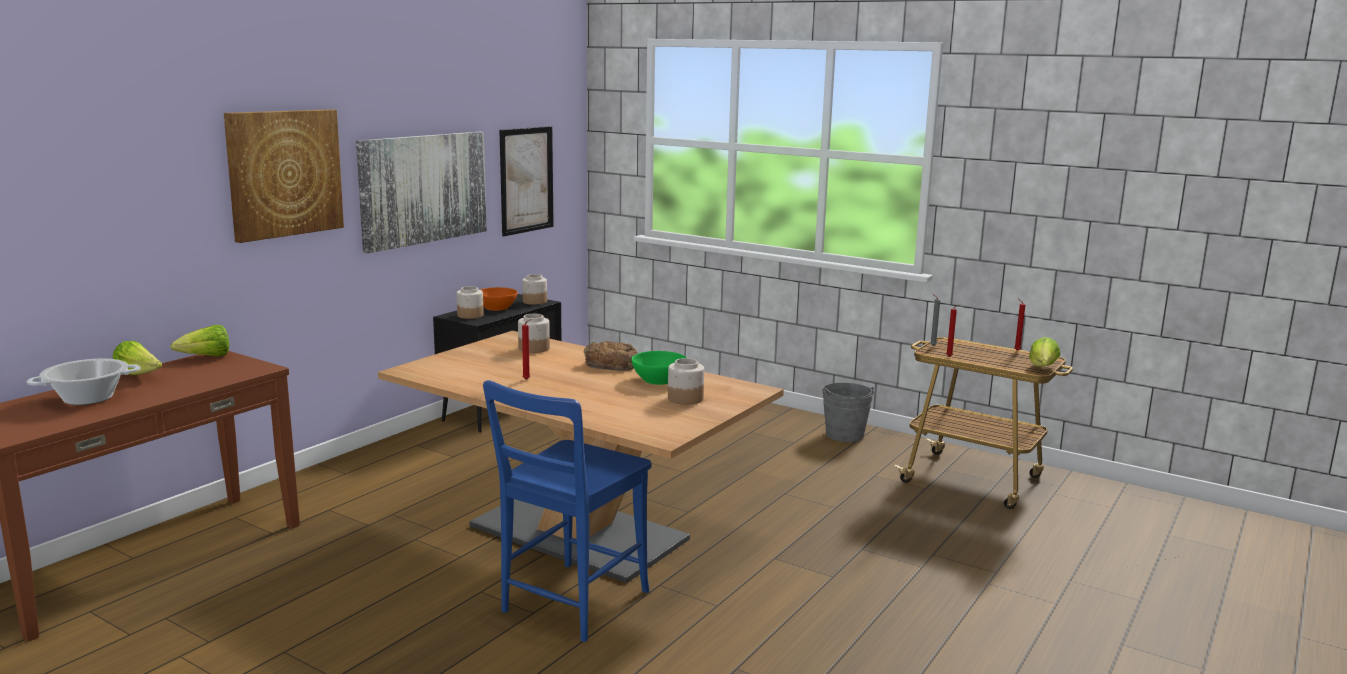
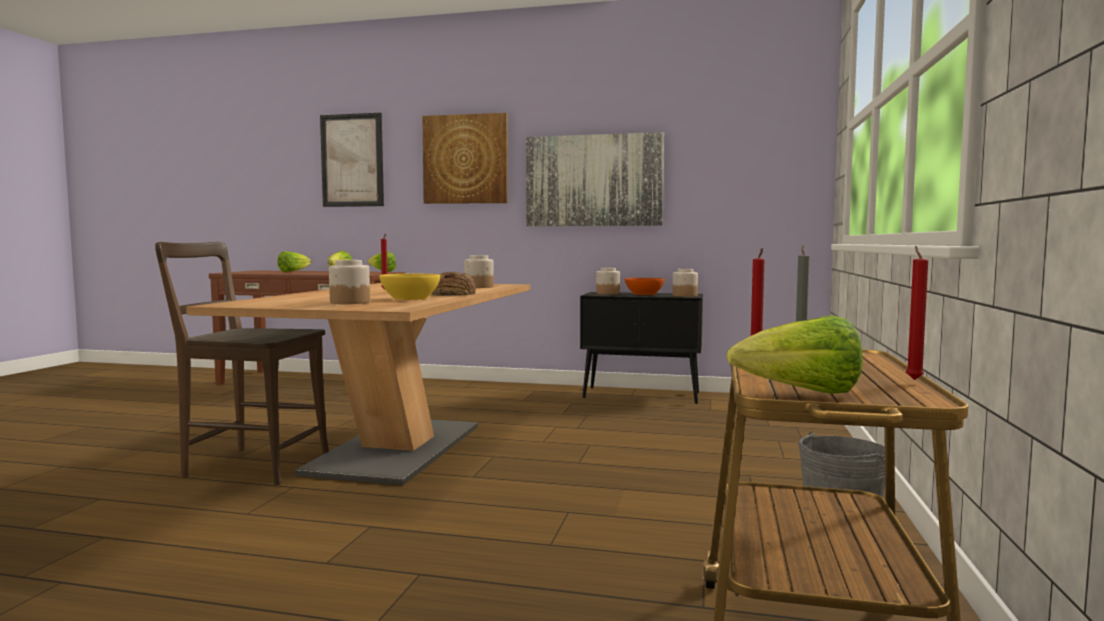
camera: 70 degrees right, 10 degrees down
(88, 398) = (293, 272): cooking pot -> lettuce
(526, 180) = (728, 182): picture -> picture (352, 160)
(570, 605) = (251, 465): blue chair -> brown chair
(659, 380) = (410, 298): green bowl -> yellow bowl

